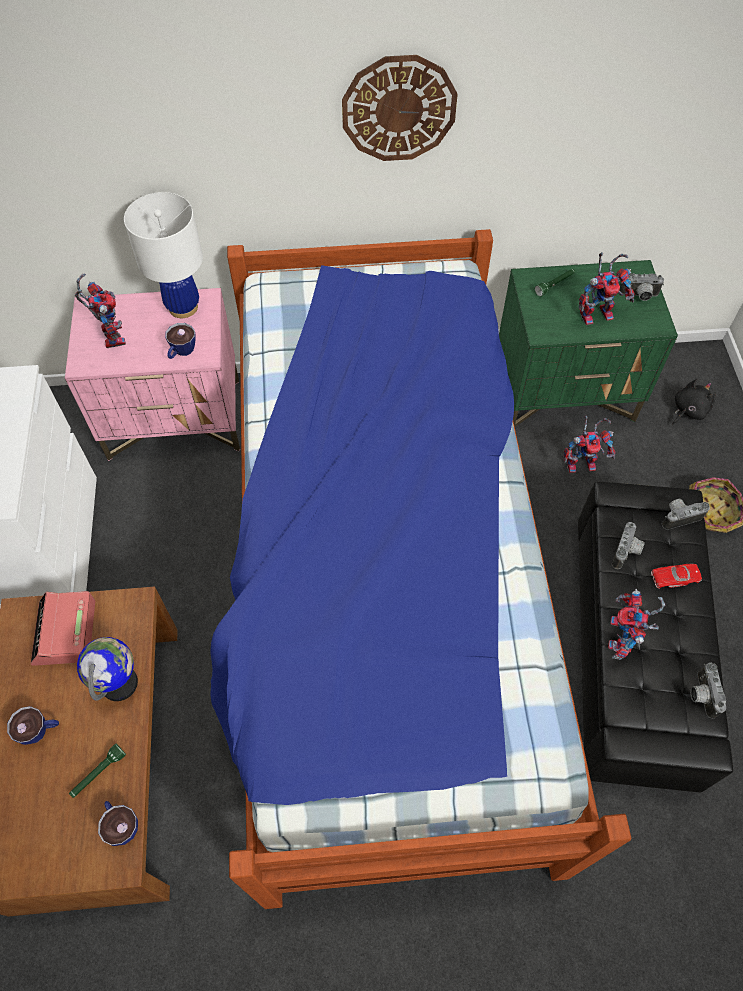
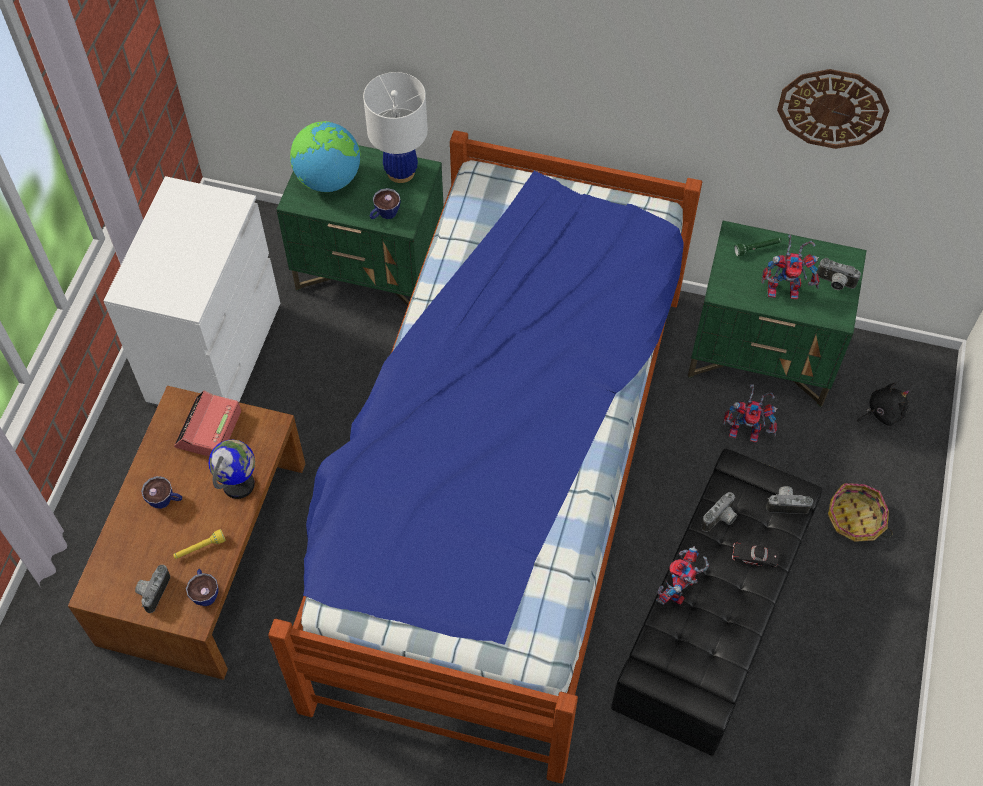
camera: 20 degrees right, 0 degrees up
(98, 773) = (200, 548): green flashlight -> yellow flashlight
(110, 334) = (328, 179): toy robot -> globe
(176, 419) = (371, 269): pink nightstand -> green nightstand
(399, 109) = (623, 63): wall clock -> wall clock (832, 108)
(675, 577) = (754, 556): red toy car -> black toy car
(700, 694) = (726, 659): camera -> camera (152, 591)

